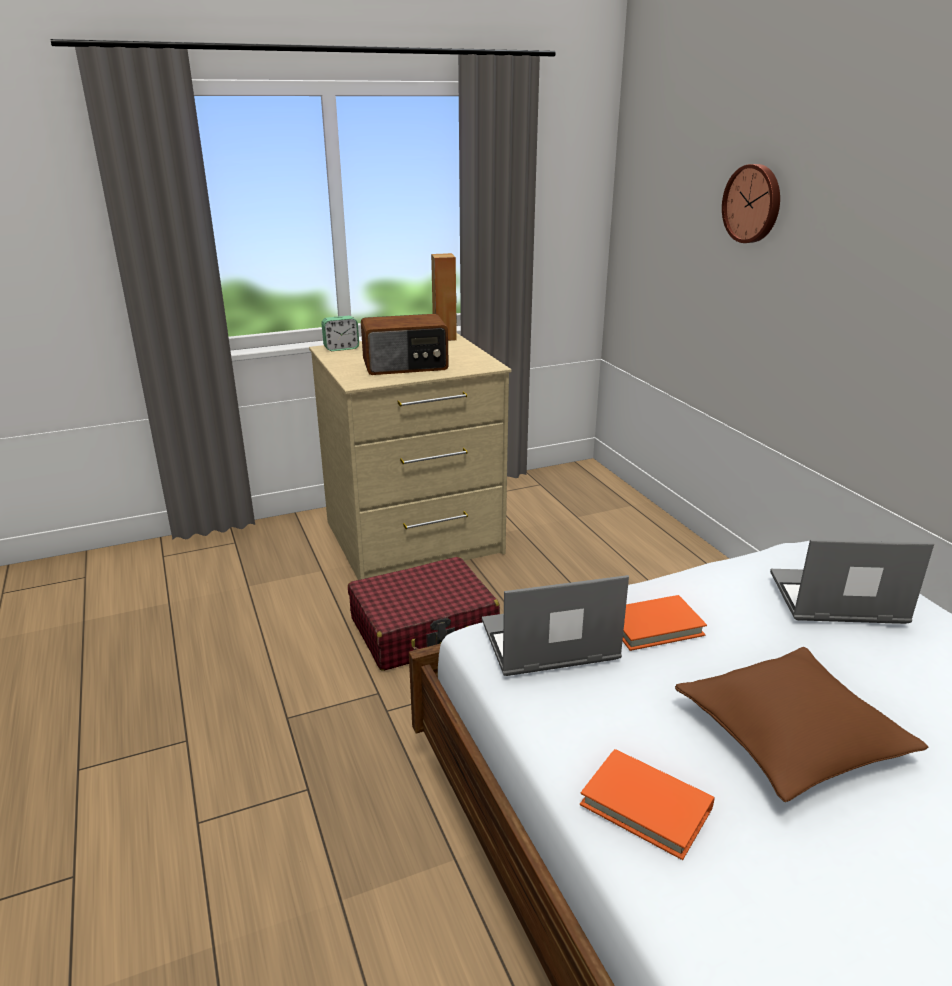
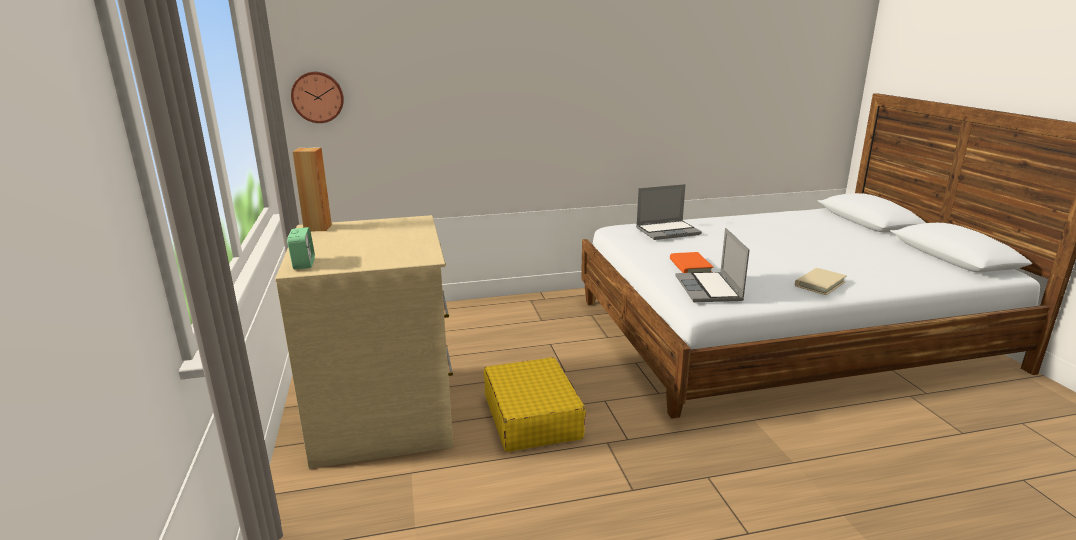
camera: 80 degrees left, 5 degrees down
(406, 365) = (393, 242): radio -> none
(424, 629) = (532, 417): red suitcase -> yellow suitcase
(646, 806) = (820, 284): orange book -> beige book
(753, 203) = (452, 70): wall clock -> wall clock (317, 97)
(790, 736) = (764, 256): brown pillow -> none
(835, 600) = (668, 231): laptop -> laptop turned 120 degrees counterclockwise

